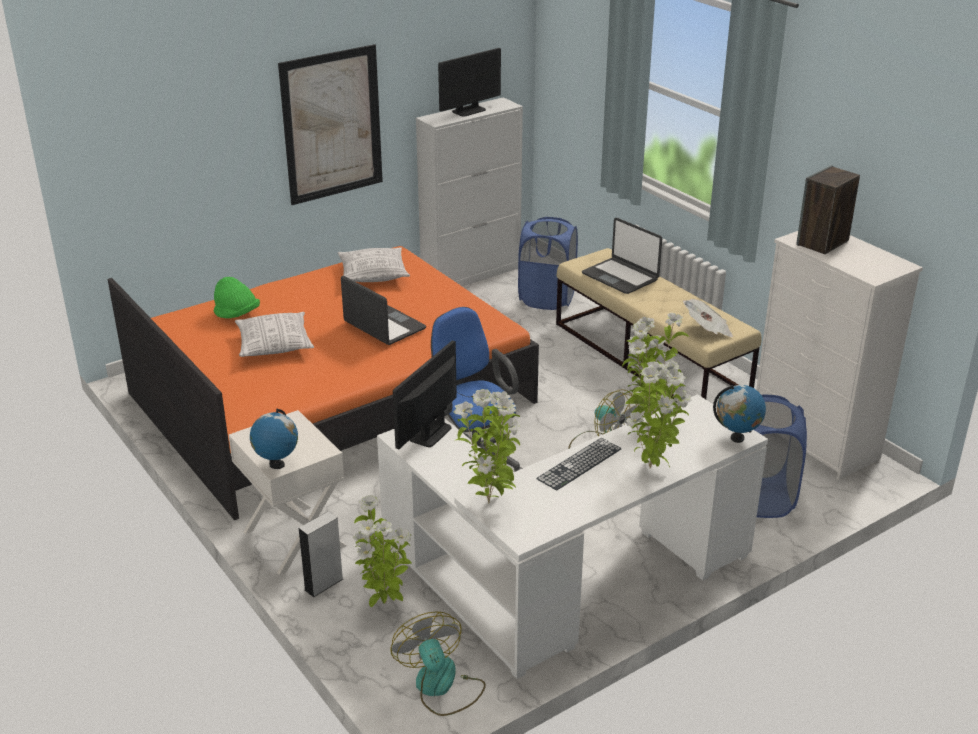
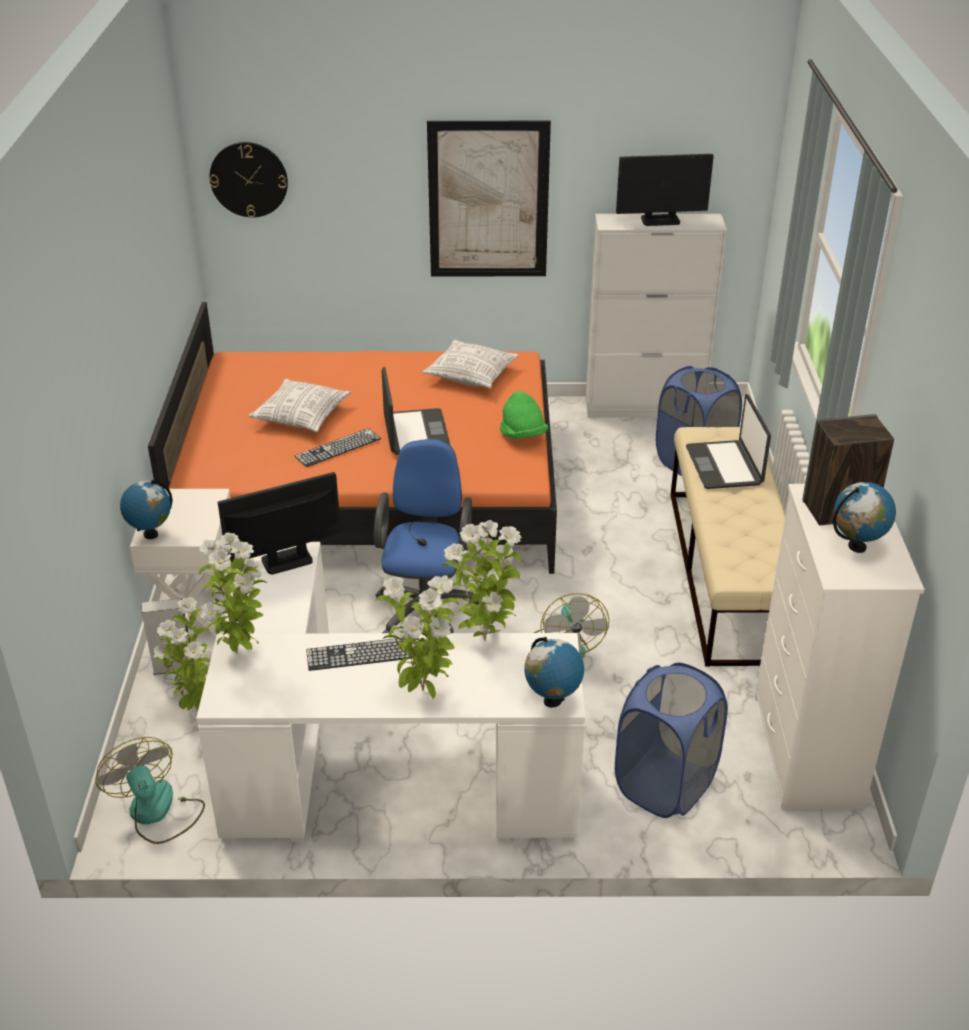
camera: 35 degrees right, 5 degrees up
(125, 150) = (249, 179): none -> wall clock
(237, 315) = (307, 374): green hat -> green hat (522, 435)
(336, 356) = (338, 447): none -> keyboard
(441, 686) = (157, 812): fan -> fan turned 45 degrees counterclockwise
(707, 330) = (745, 565): newspaper -> none
(859, 258) = (857, 547): none -> globe

